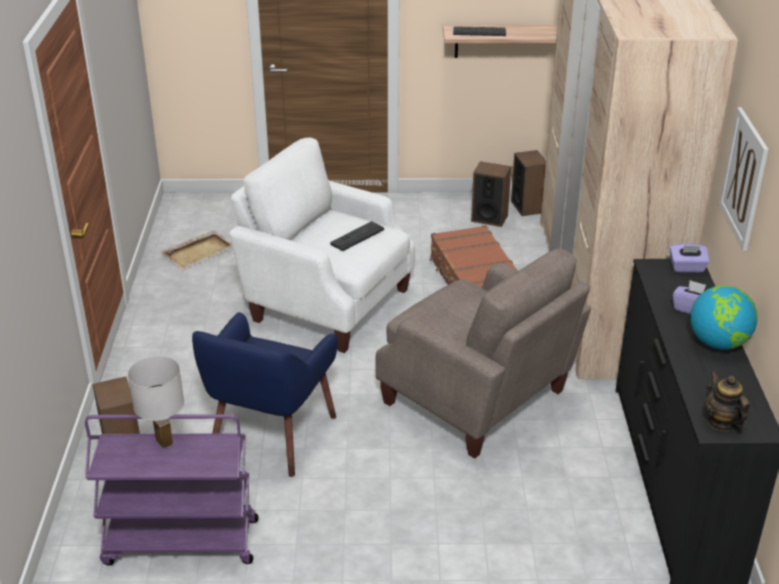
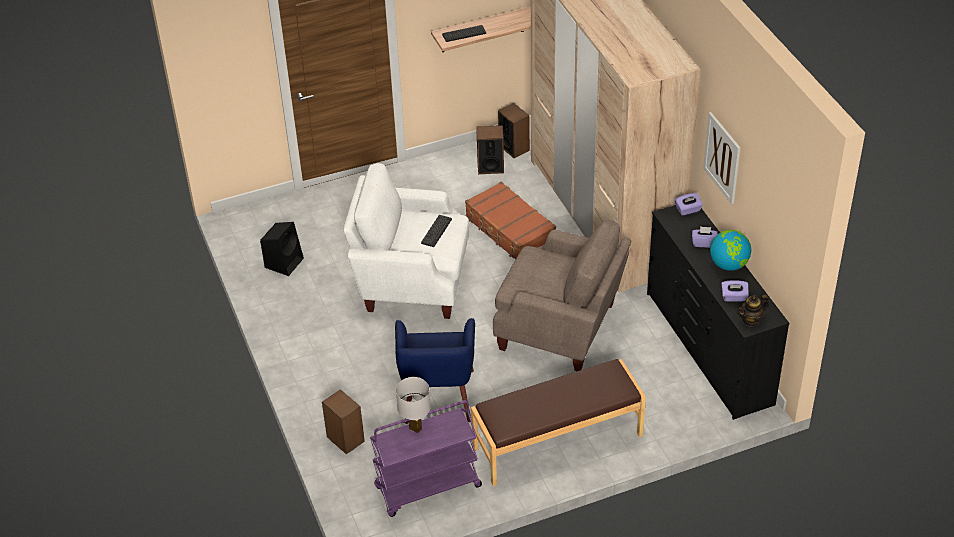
camera: 20 degrees left, 10 degrees up
(199, 252) = (284, 262): beige tray -> black speaker
(393, 538) = (558, 442): none -> brown bench
(707, 385) = (734, 297): none -> purple tissue box
(722, 422) = (751, 320): teapot -> teapot turned 75 degrees counterclockwise

